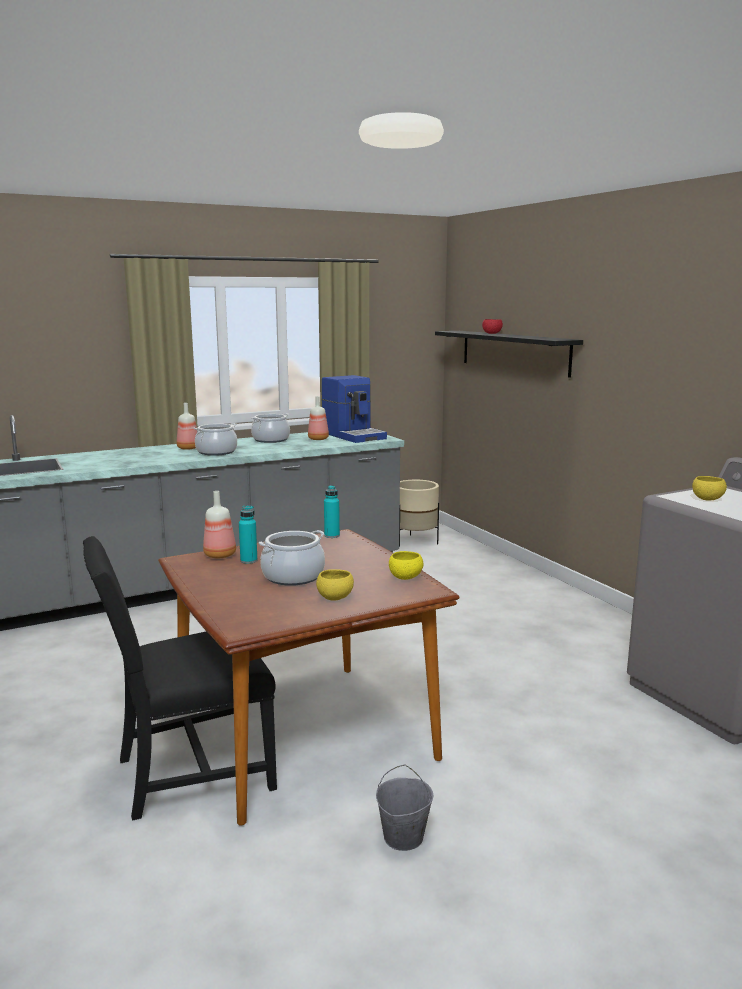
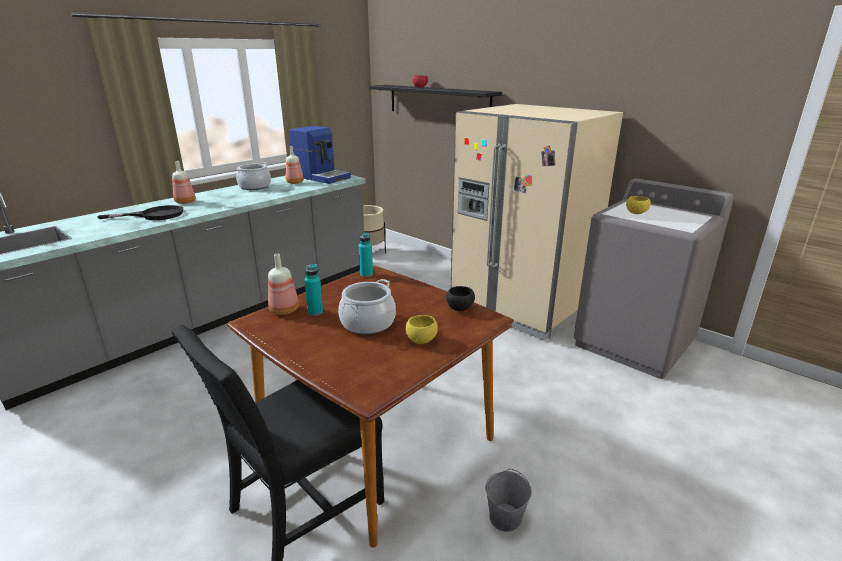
camera: 20 degrees left, 10 degrees up
(149, 457) = (154, 215): none -> black frying pan
(216, 452) = (216, 204): cooking pot -> none
(405, 577) = (459, 308): yellow bowl -> black bowl
(581, 628) = (520, 306): none -> beige fridge

